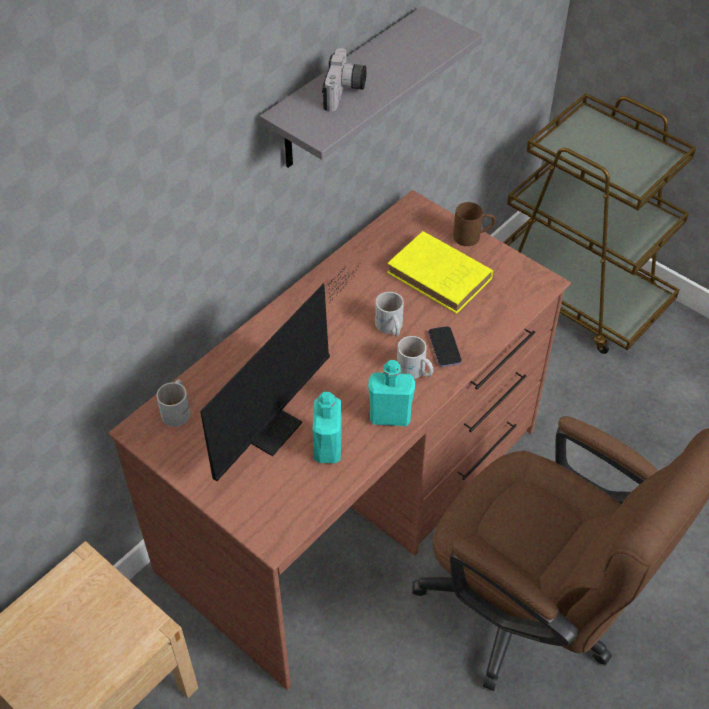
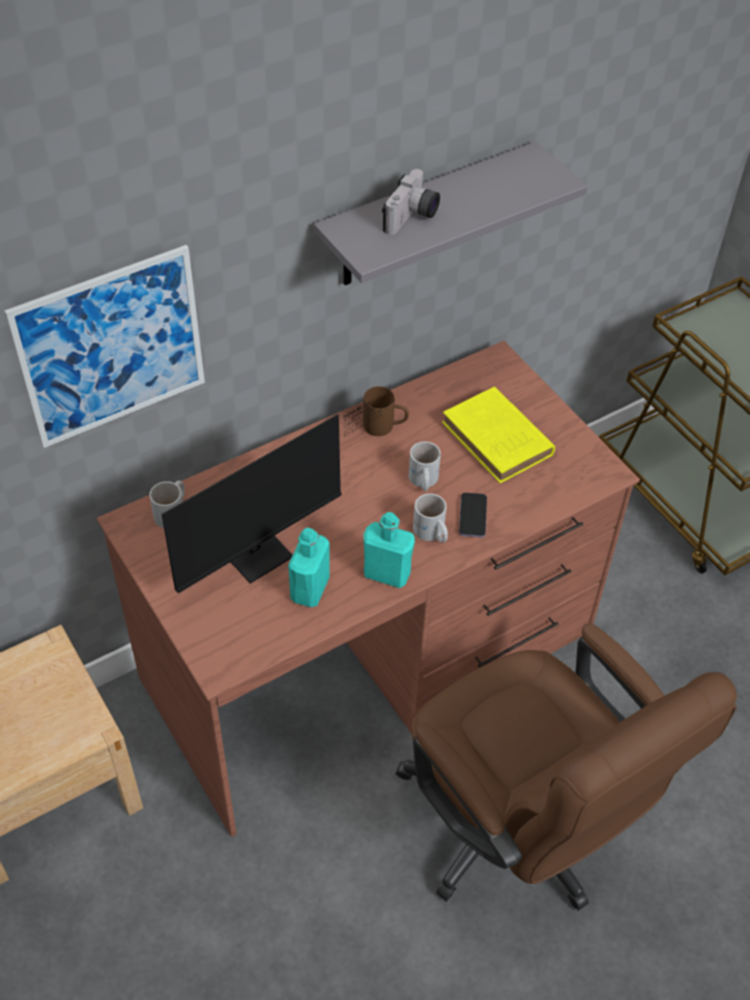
camera: 15 degrees right, 0 degrees up
(105, 269) = (111, 348): none -> picture
(473, 237) = (550, 406): brown mug -> brown mug (385, 427)

